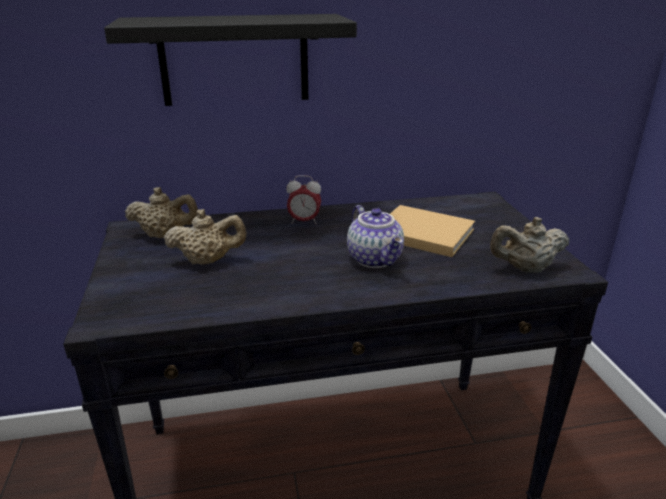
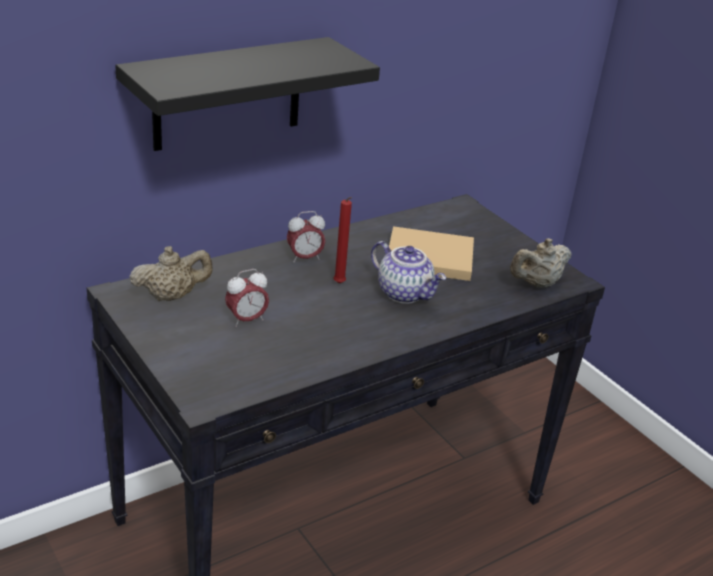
camera: 25 degrees left, 5 degrees up
(208, 261) = (246, 320): beige teapot -> alarm clock
(318, 244) = (340, 284): none -> red candle

